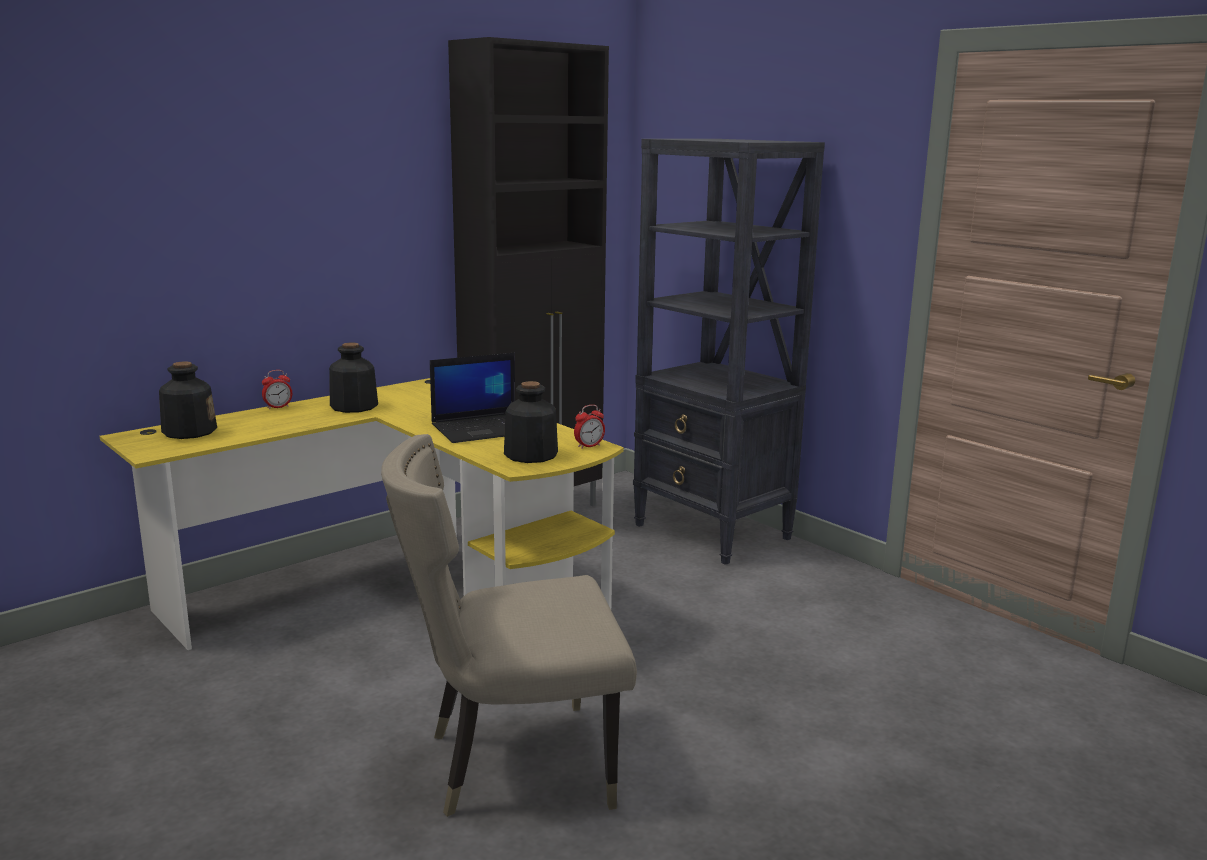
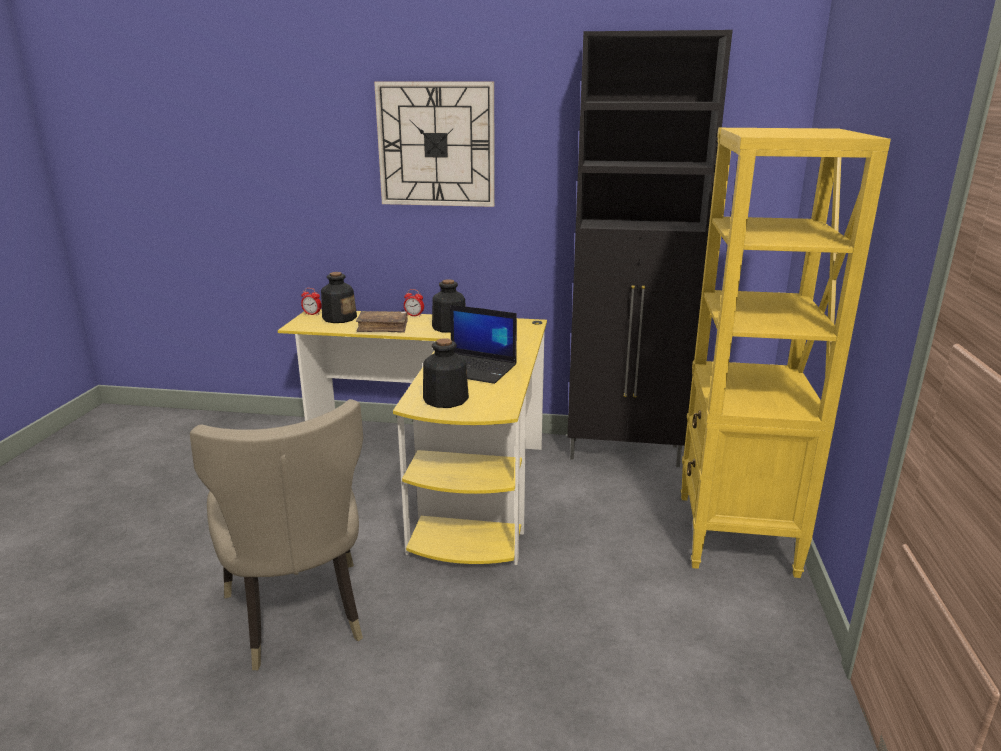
camera: 50 degrees right, 5 degrees up
(276, 425) = (383, 327): none -> brown book
(281, 169) = (436, 145): none -> wall clock
(512, 764) = (299, 618): beige chair -> beige chair turned 150 degrees counterclockwise
(589, 446) = (496, 408): alarm clock -> alarm clock (312, 314)
(713, 532) = (735, 535): black bookcase -> yellow bookcase

